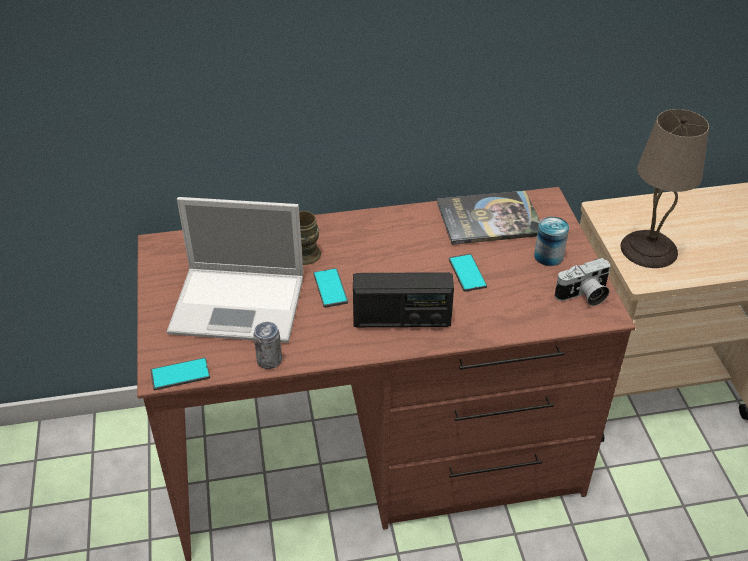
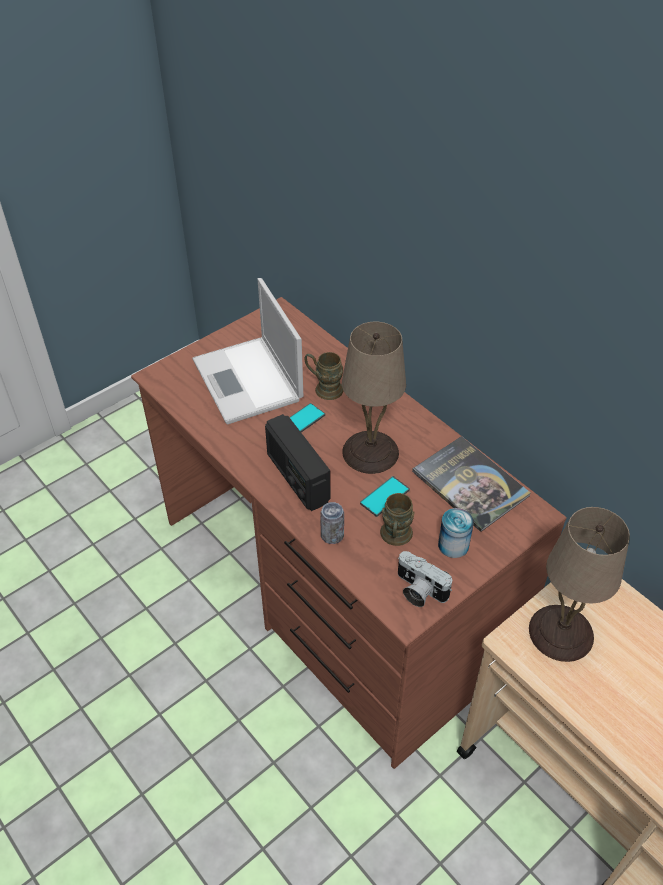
camera: 60 degrees right, 5 degrees up
(180, 374) = (160, 385): phone -> none
(269, 360) = (202, 423): can -> can (332, 535)
(406, 260) = (369, 451): none -> beige table lamp
(518, 286) = (395, 537): none -> brown mug

